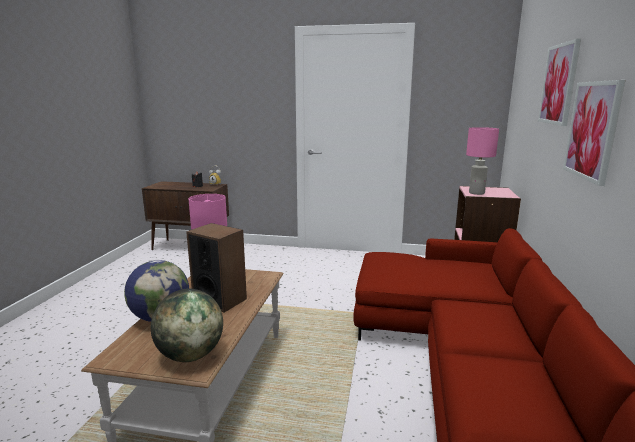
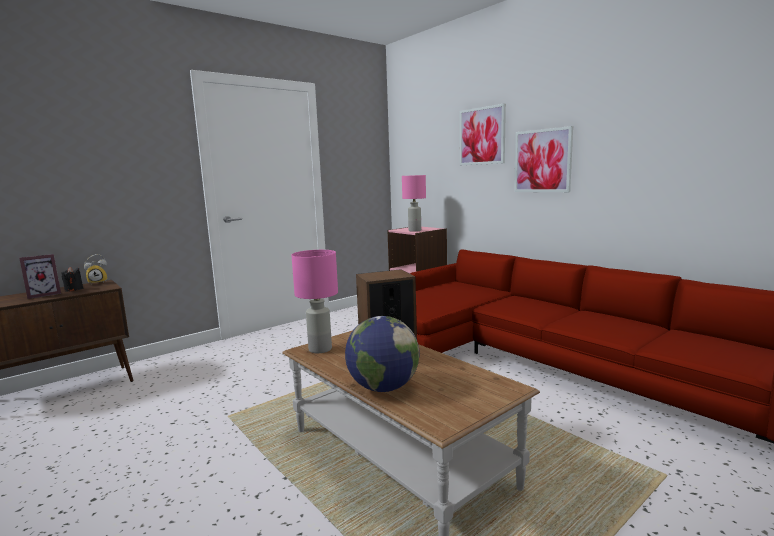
camera: 50 degrees left, 5 degrees down
(182, 186) = (44, 294): none -> picture frame
(190, 355) = (483, 386): globe -> none

